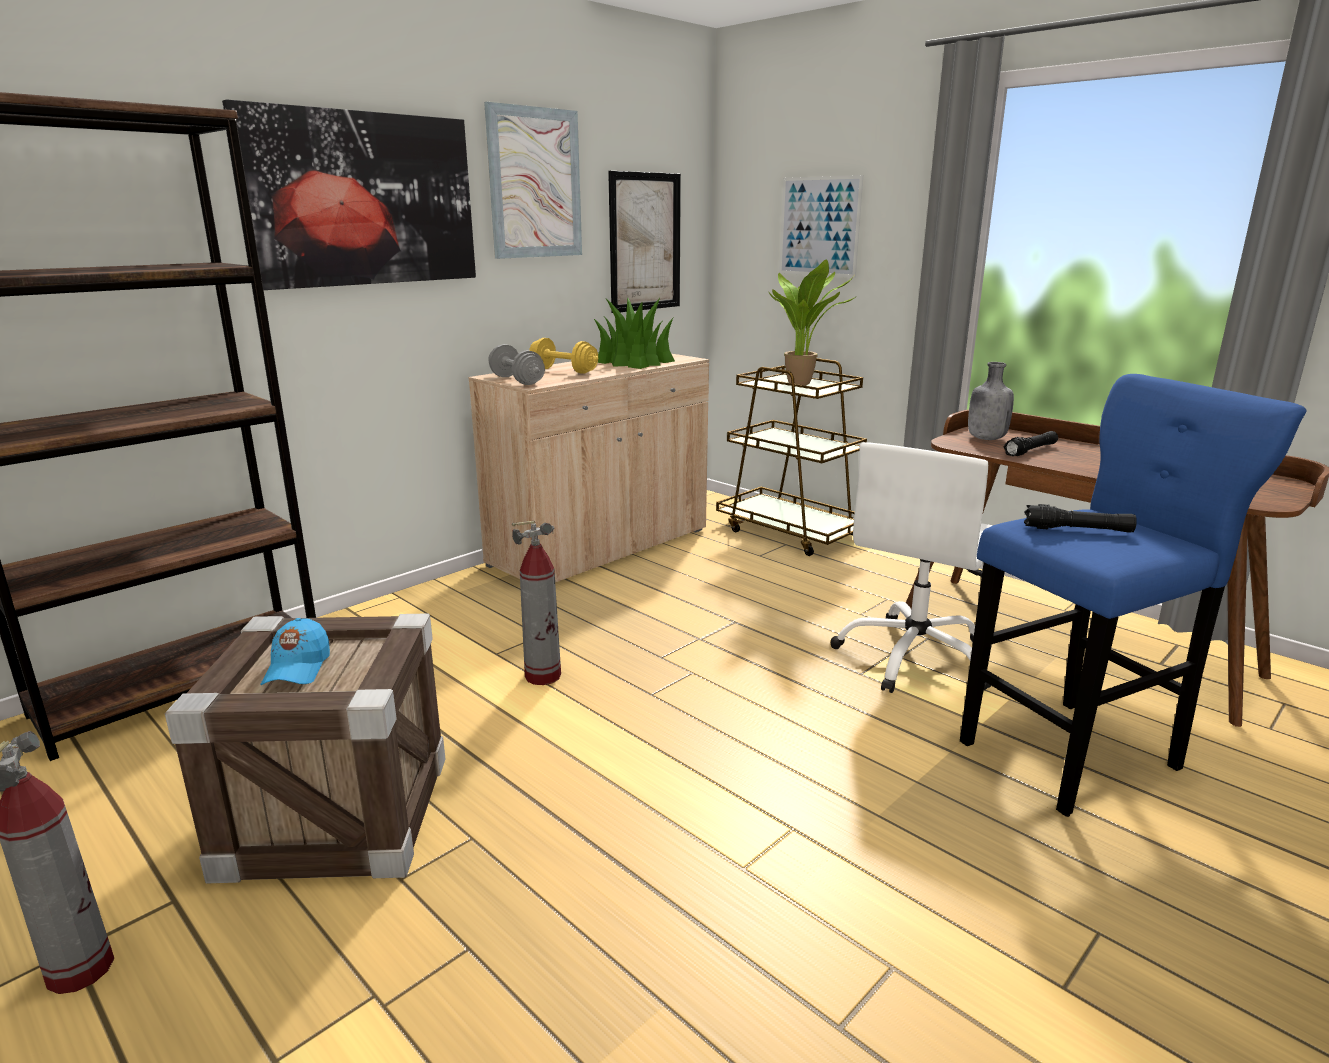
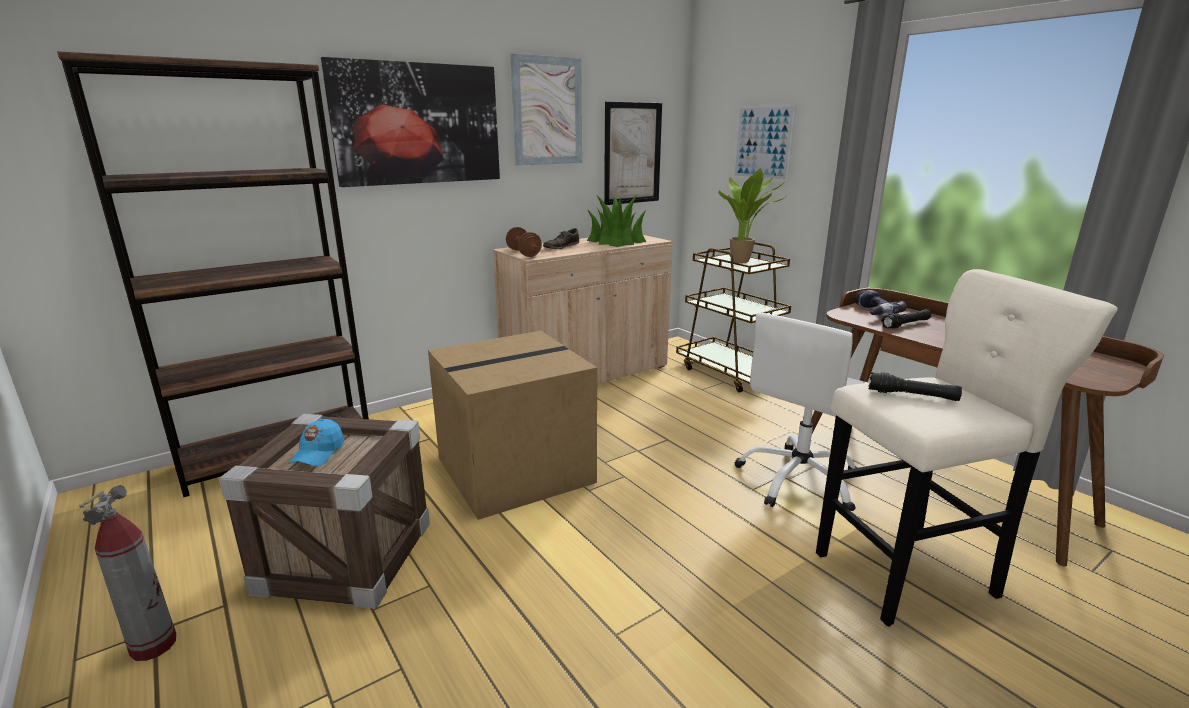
camera: 10 degrees right, 0 degrees up
(517, 380) = (523, 253): grey dumbbell -> brown dumbbell
(543, 676) = (516, 468): fire extinguisher -> cardboard box
(563, 371) = (561, 247): yellow dumbbell -> brown shoe
(985, 438) = (872, 312): grey bottle -> power drill
(1076, 752) = (911, 572): blue stool -> beige stool

